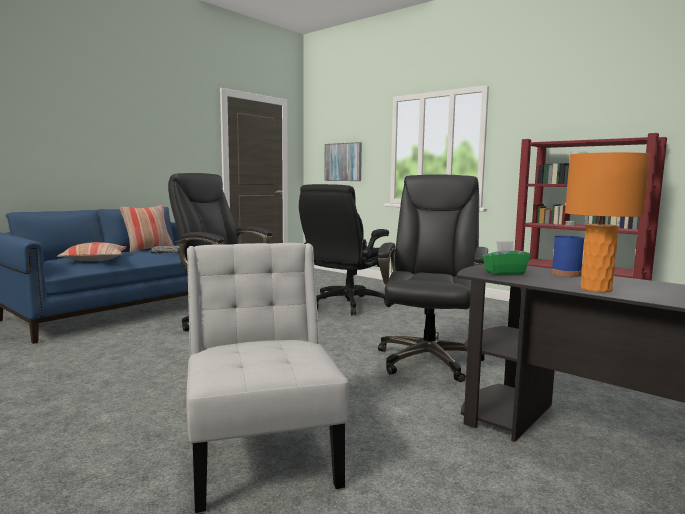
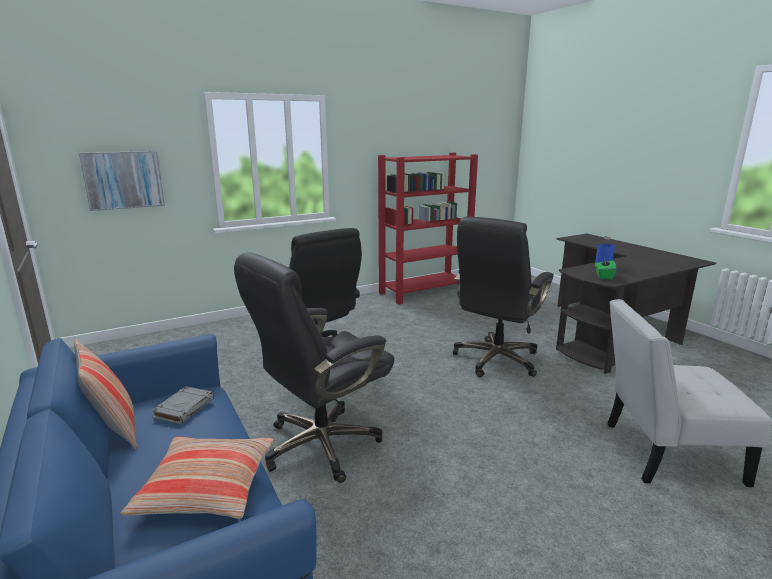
camera: 70 degrees left, 10 degrees up
(428, 362) = (497, 358): black office chair -> black office chair turned 90 degrees counterclockwise
(595, 289) = (650, 271): orange table lamp -> none

